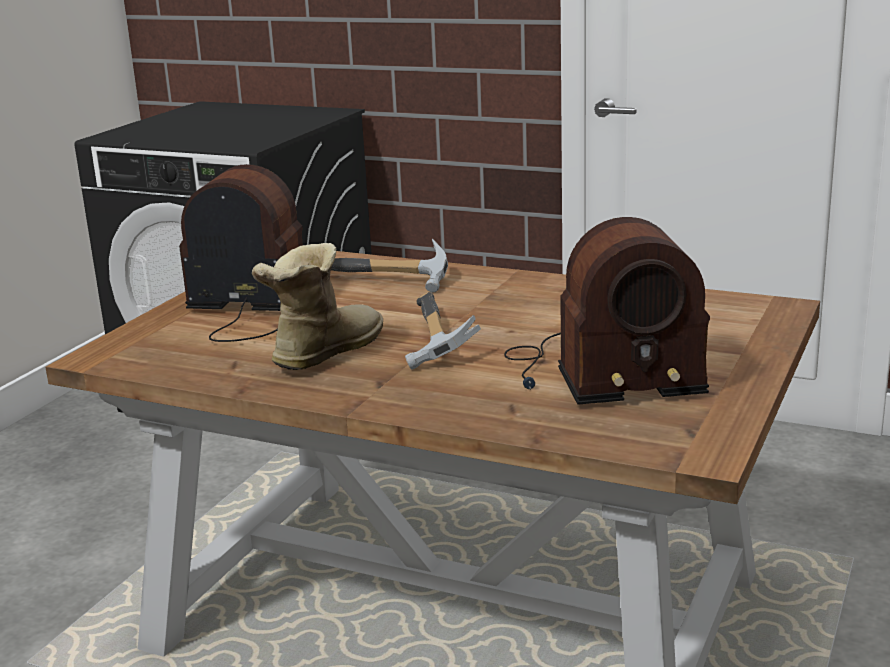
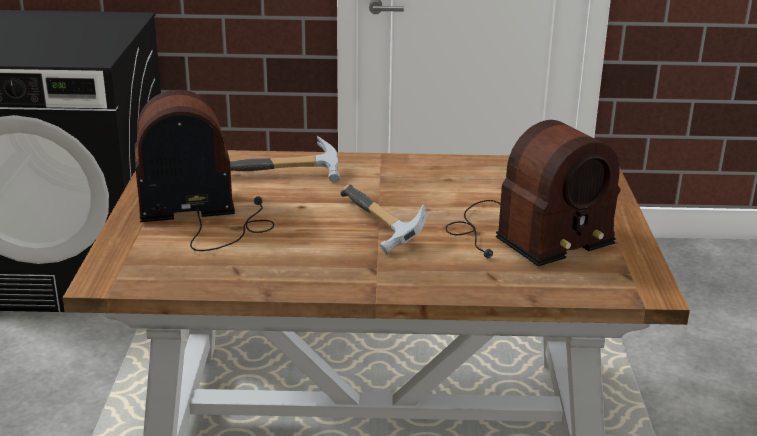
camera: 25 degrees left, 5 degrees up
(322, 353) = (299, 249): boot -> none

